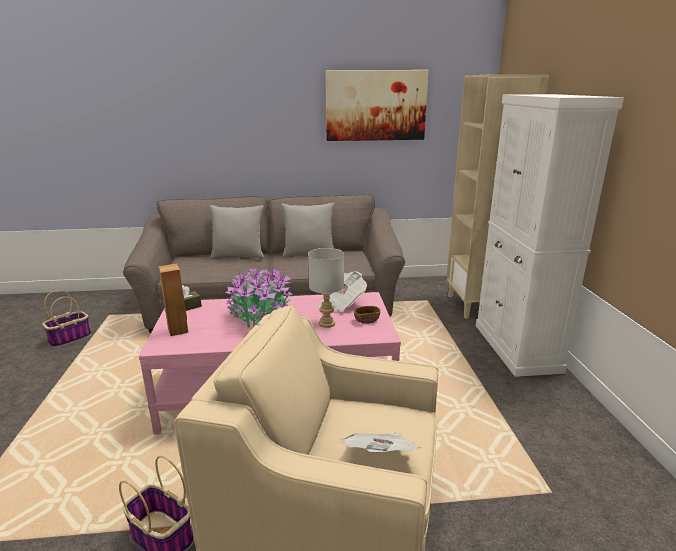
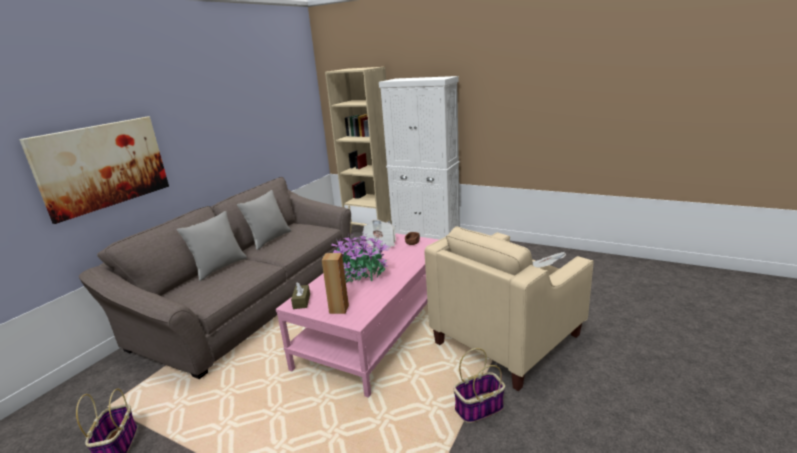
camera: 55 degrees left, 0 degrees up
(326, 324) = (401, 255): grey table lamp -> none
(376, 105) = (255, 103): picture -> picture (103, 166)

